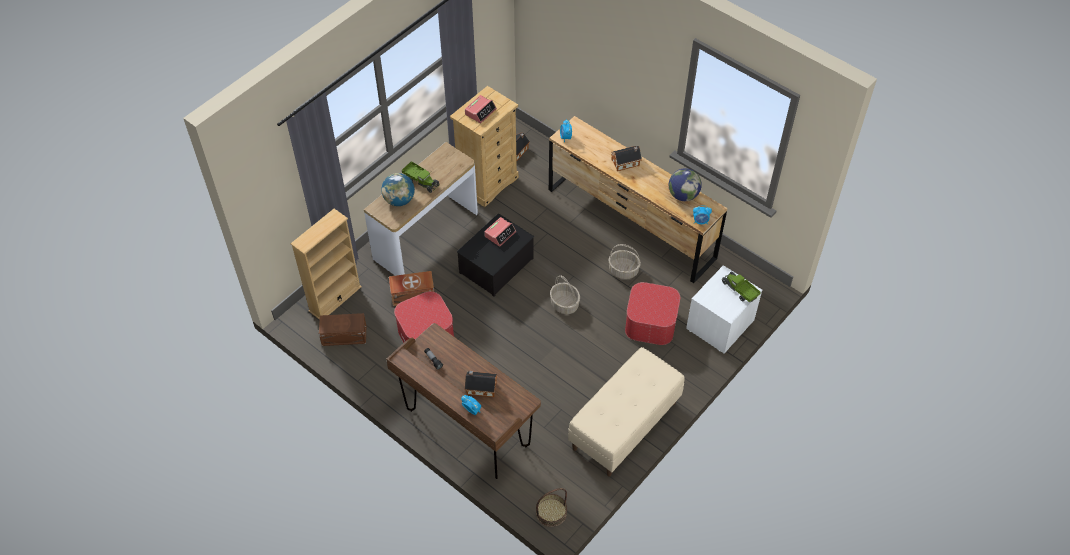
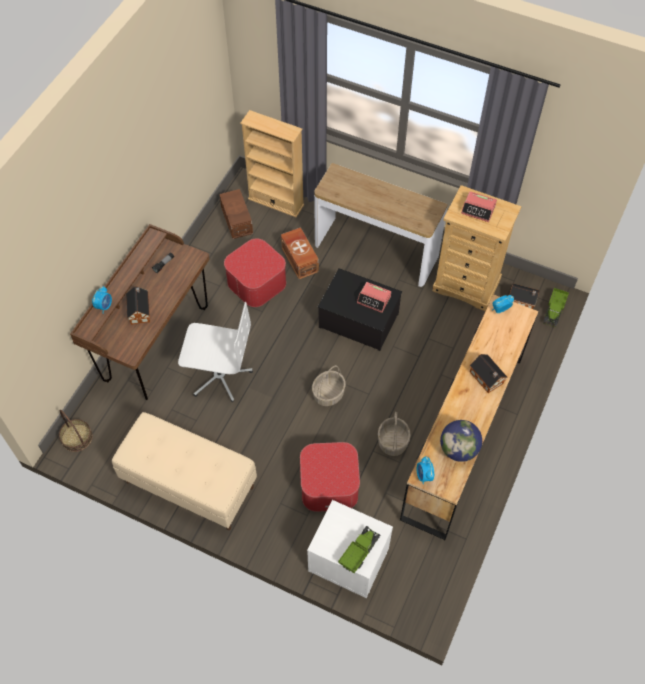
camera: 75 degrees right, 5 degrees up
(399, 200) = (353, 187): globe -> none
(421, 181) = (385, 197): toy truck -> toy truck (554, 311)
(519, 382) = (219, 375): none -> white office chair

